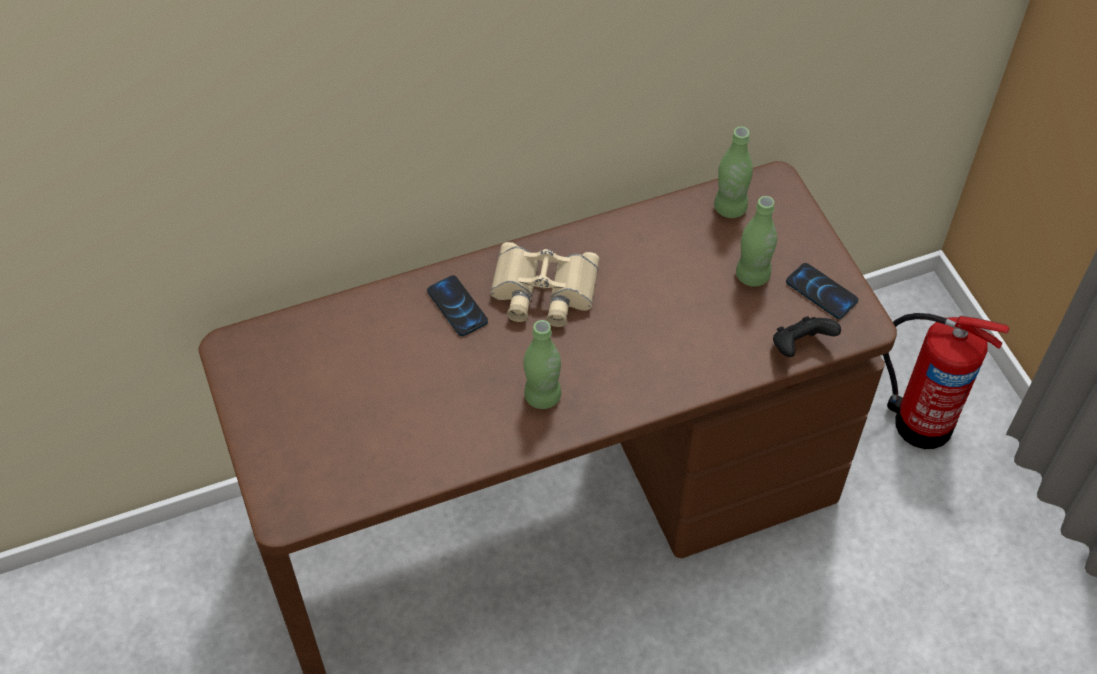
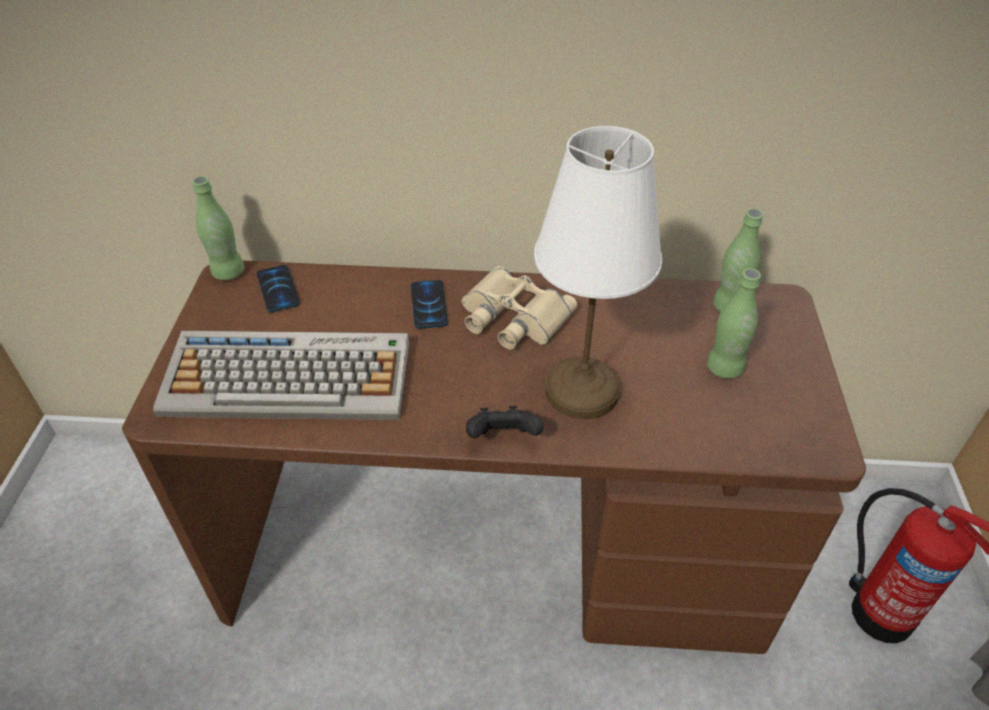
camera: 25 degrees right, 10 degrees down
(378, 431) = (291, 377): none -> keyboard
(542, 396) = (456, 401): green bottle -> green bottle (228, 272)
(646, 345) = (583, 392): none -> white table lamp
(800, 347) = (745, 448): black game controller -> black game controller (503, 438)
(821, 291) = (792, 405): phone -> phone (278, 289)

